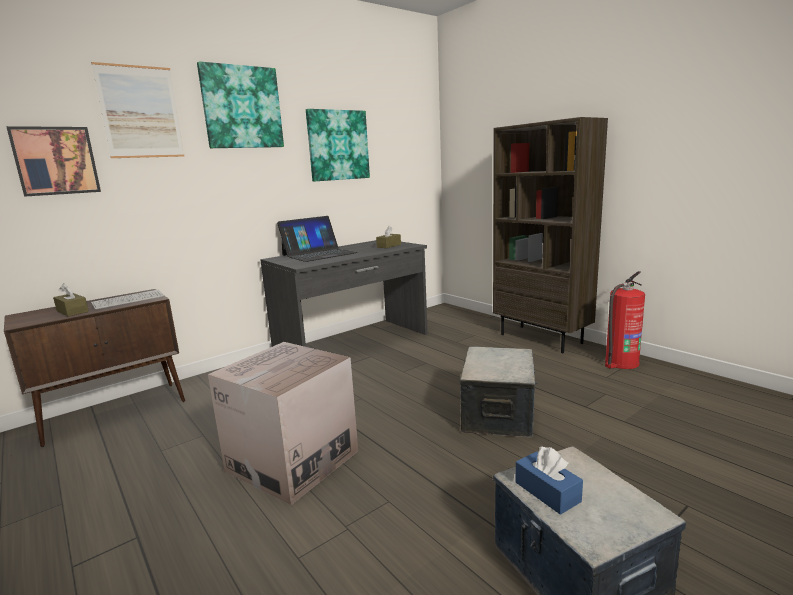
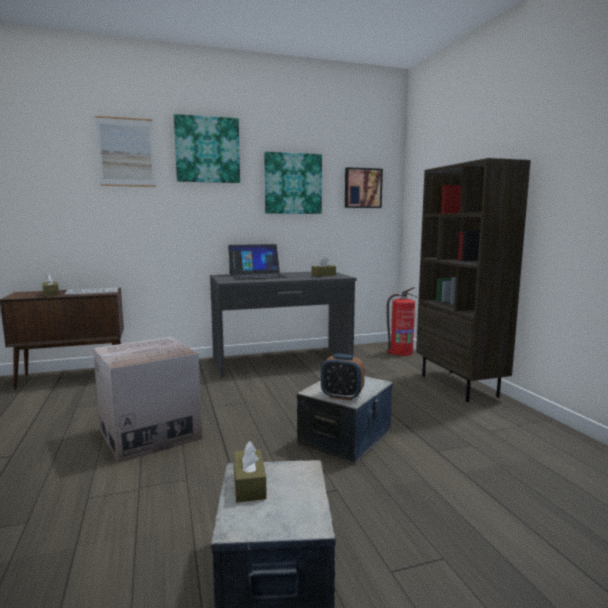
camera: 20 degrees right, 5 degrees down
(55, 161) = (62, 186): picture -> picture (362, 188)
(507, 373) = (342, 396): none -> alarm clock
(547, 492) = (249, 485): blue tissue box -> brown tissue box
(620, 363) = (521, 421): fire extinguisher -> fire extinguisher (400, 352)

